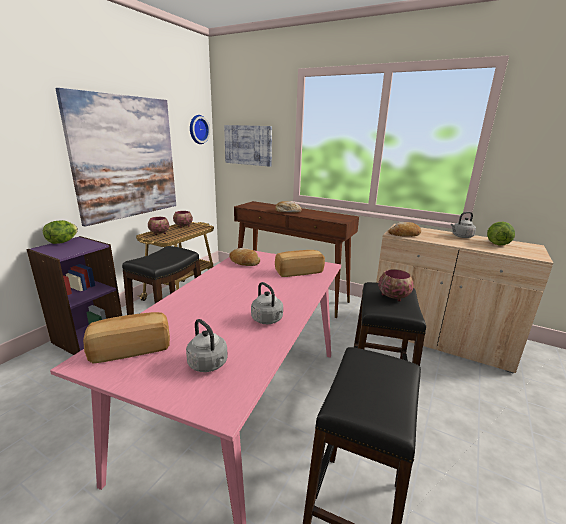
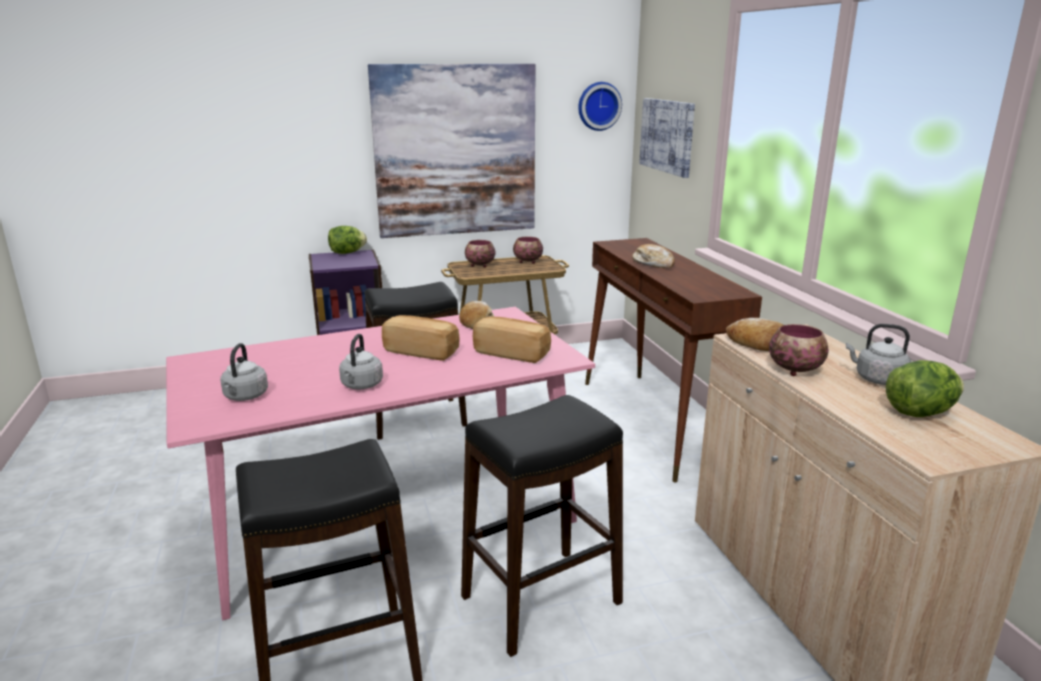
camera: 45 degrees right, 0 degrees up
(131, 348) = (227, 363): bread -> bread (422, 351)
(393, 296) = (552, 421): bowl -> bowl (796, 370)

